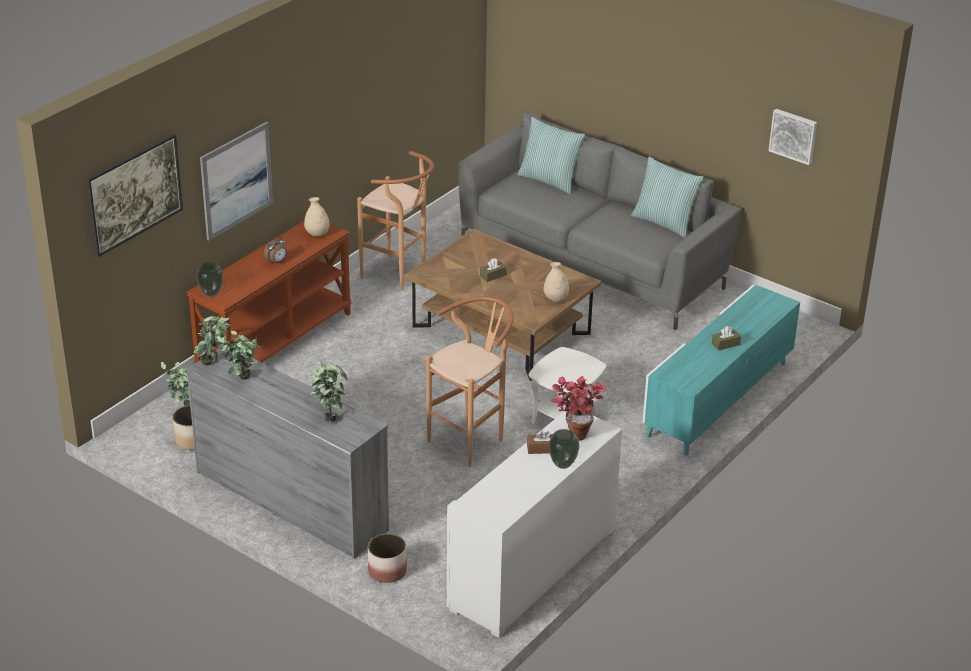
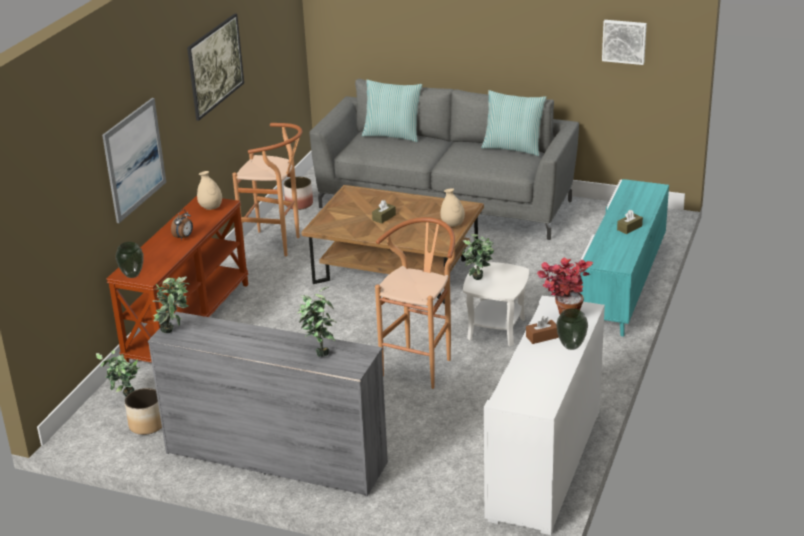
camera: 15 degrees left, 5 degrees down
(137, 213) = (55, 196): picture -> picture (217, 83)
(242, 381) = (212, 340): potted plant -> potted plant (478, 281)
(387, 571) = (406, 500): planter -> planter (299, 204)

